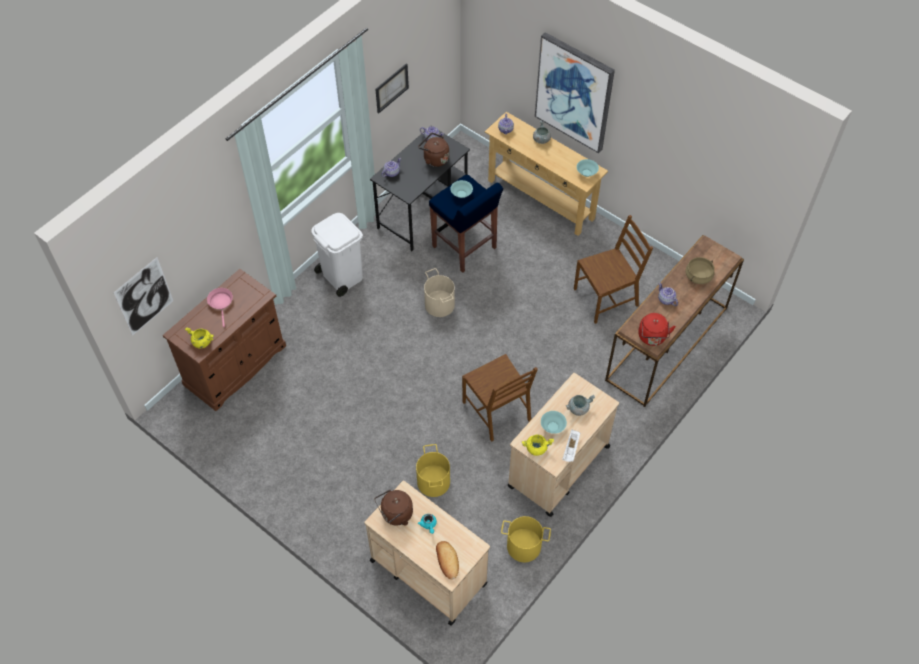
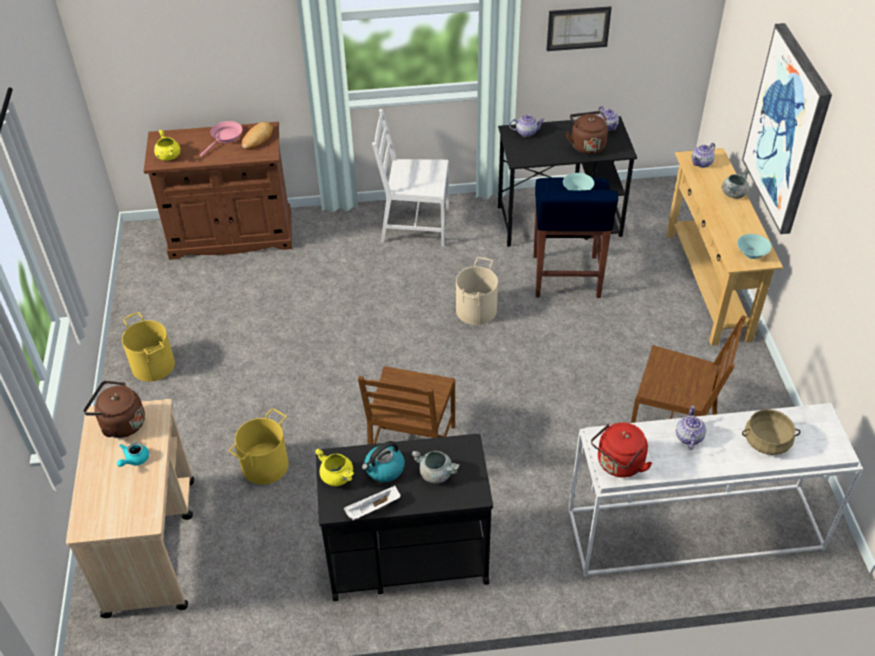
camera: 45 degrees right, 10 degrees down
(144, 296) = (132, 64): picture -> none
(341, 276) = (414, 225): white trash can -> white chair
(447, 561) = (102, 509): bread -> bread (258, 138)
(523, 546) = (269, 606): yellow bucket -> yellow bucket (152, 365)
(553, 426) = (384, 469): turquoise bowl -> kettle
(558, 467) = (406, 557): beige cart -> black cart
(667, 345) = (693, 532): brown console table -> white console table

